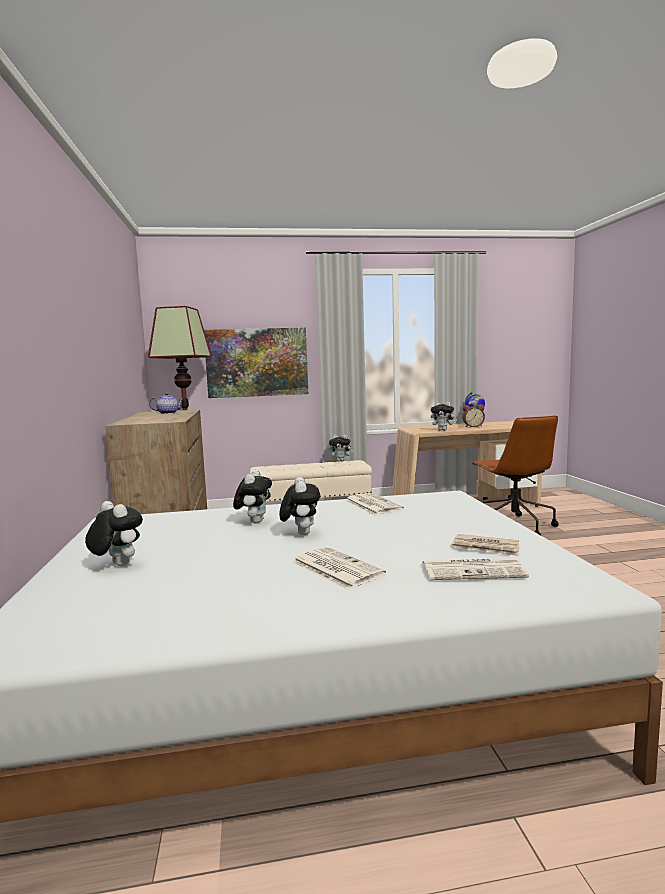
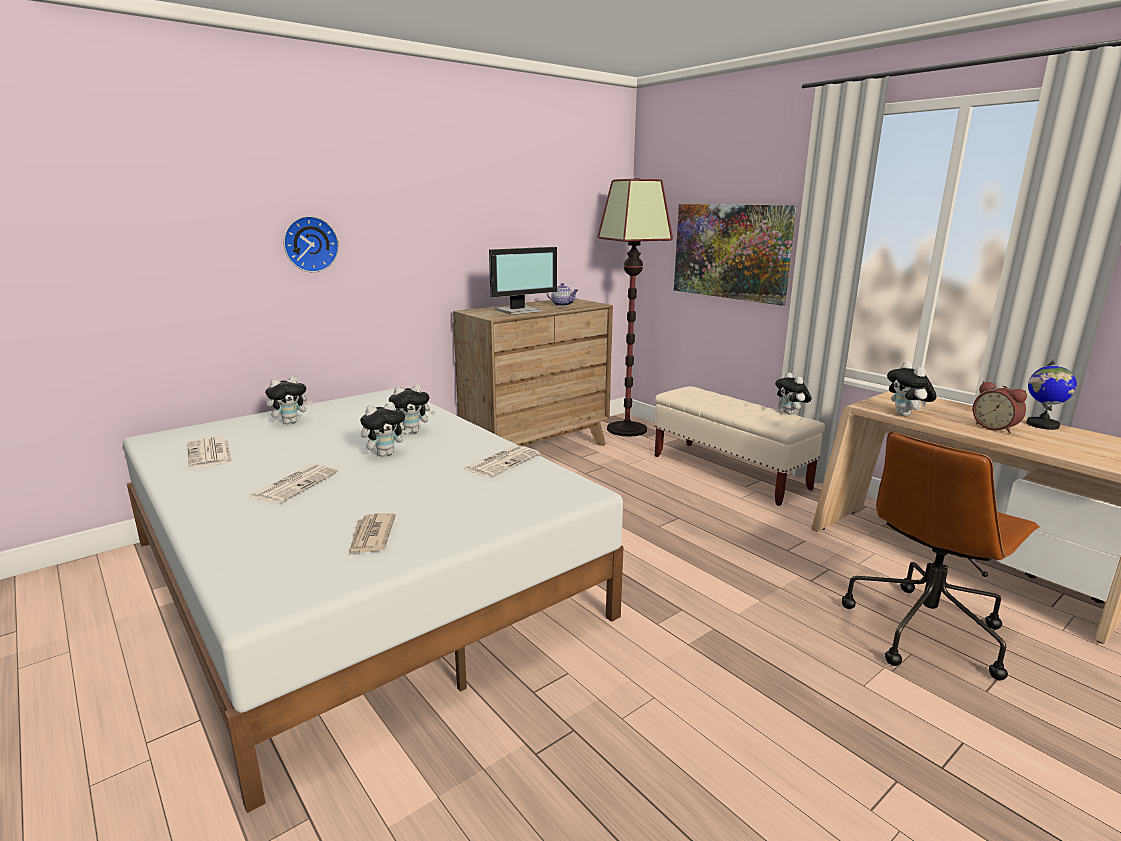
camera: 60 degrees right, 10 degrees up
(32, 338) = (310, 244): none -> wall clock
(117, 565) = (291, 422): plush toy -> plush toy turned 45 degrees clockwise
(162, 418) = (519, 311): none -> monitor
(474, 570) = (300, 538): newspaper -> newspaper (210, 454)

